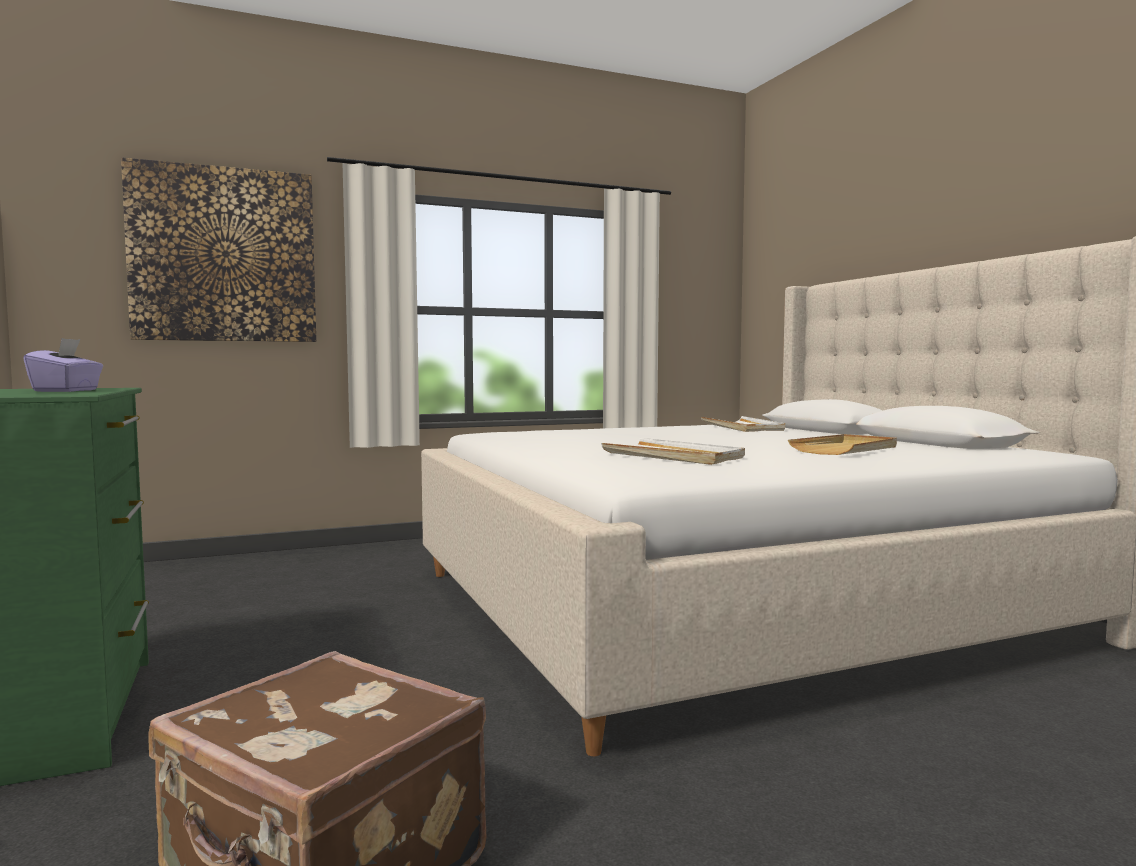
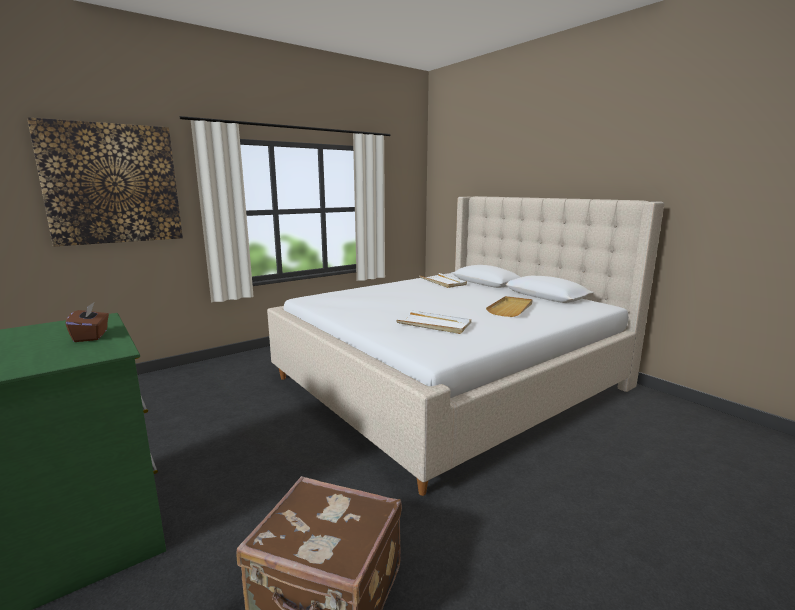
camera: 15 degrees left, 10 degrees up
(67, 391) = (91, 336): purple tissue box -> brown tissue box

